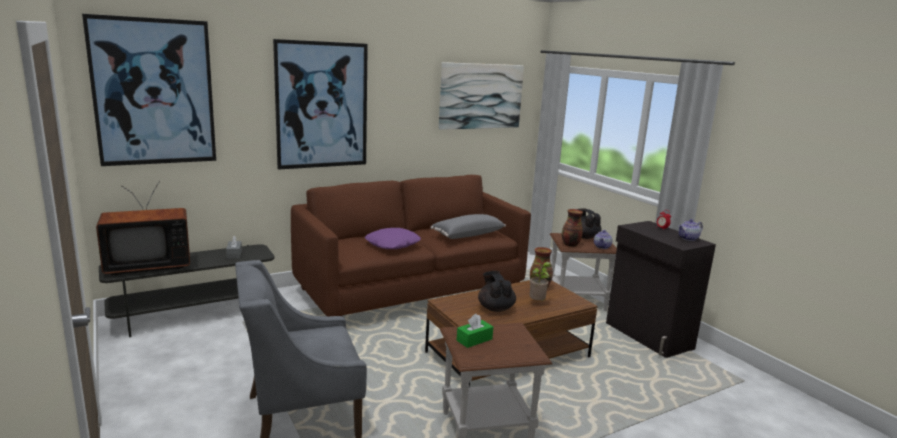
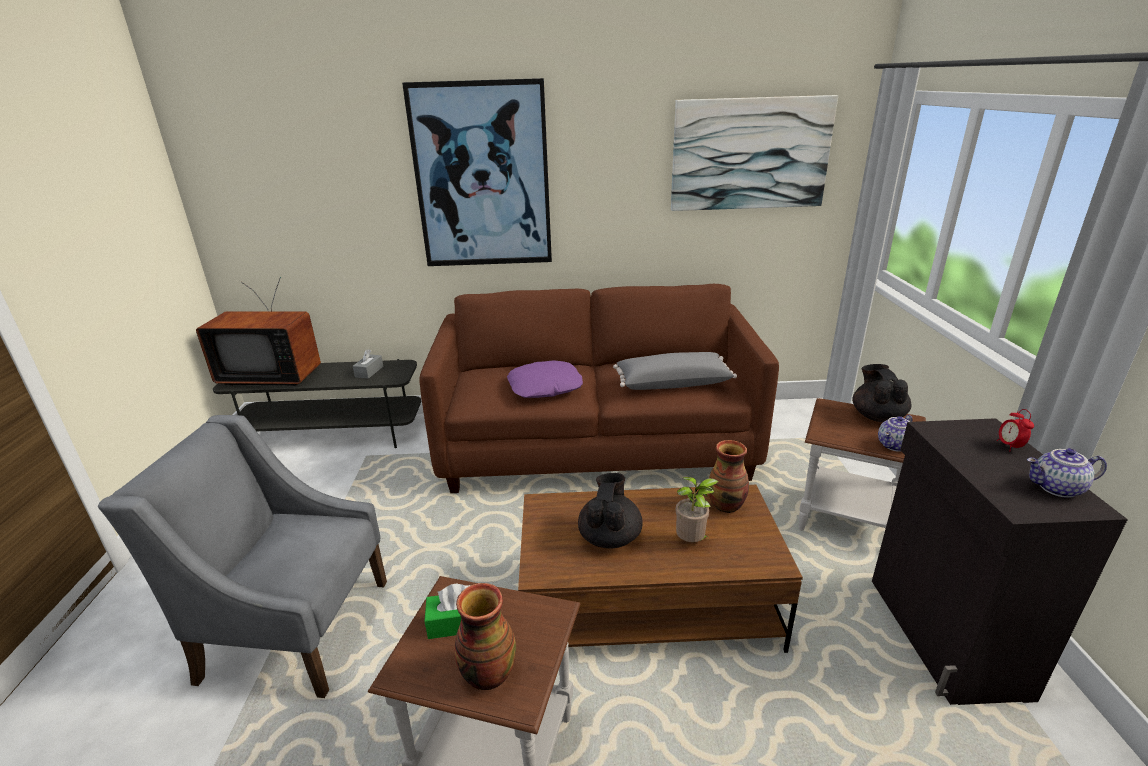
camera: 30 degrees right, 10 degrees up
(154, 92) = (264, 166): picture -> none
(570, 244) = (832, 430): vase -> vase (487, 674)

